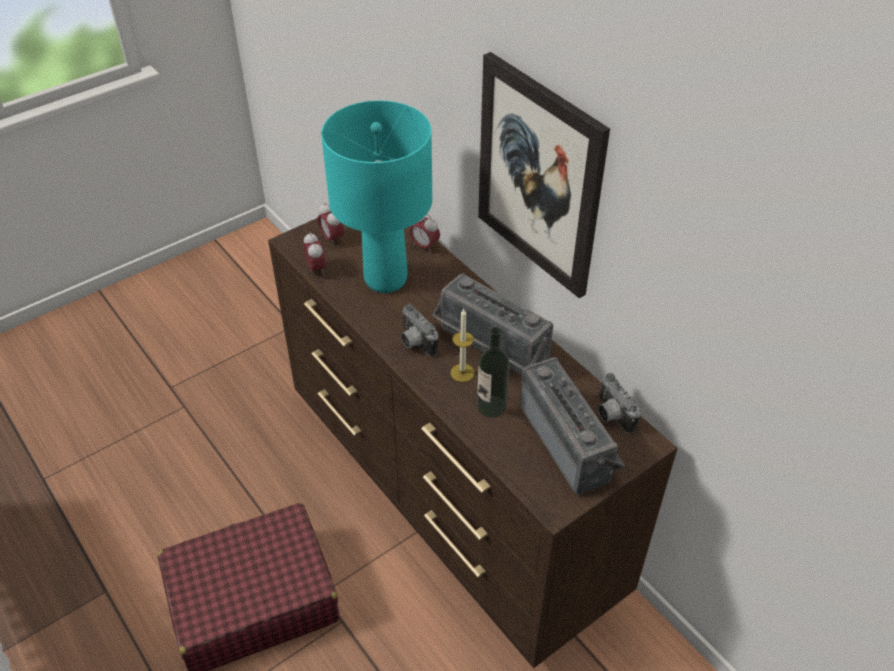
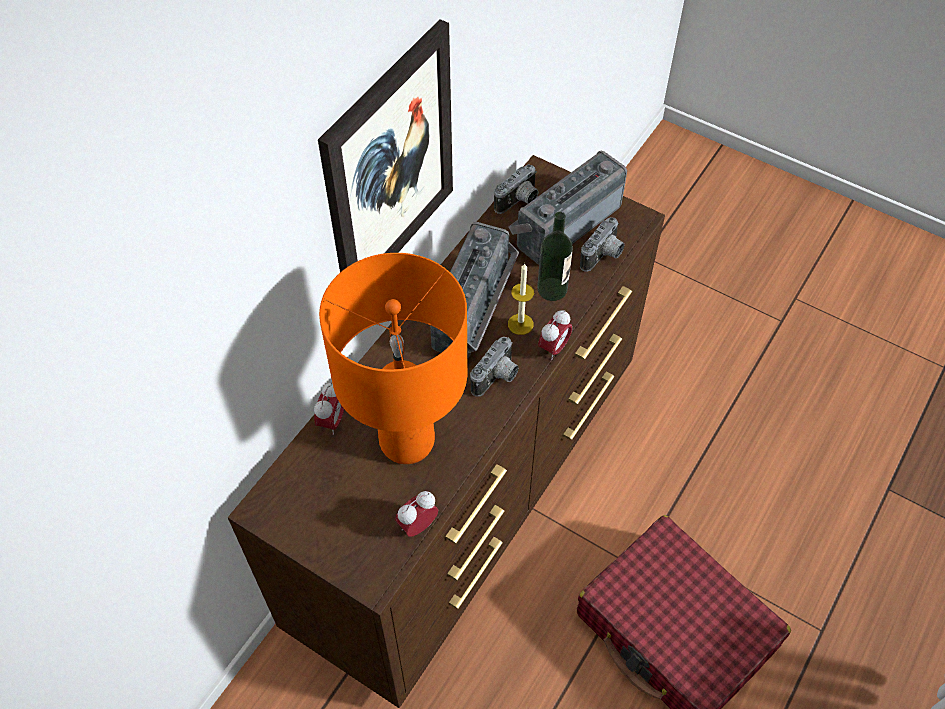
camera: 110 degrees left, 10 degrees up
(332, 239) = (352, 532): alarm clock -> alarm clock (553, 348)
(385, 280) = (408, 442): turquoise table lamp -> orange table lamp
(515, 458) = (603, 256): none -> camera

